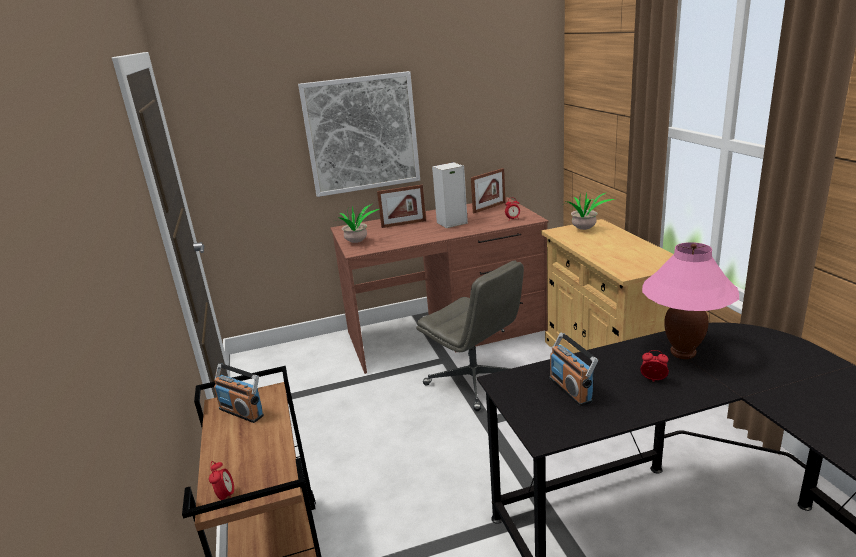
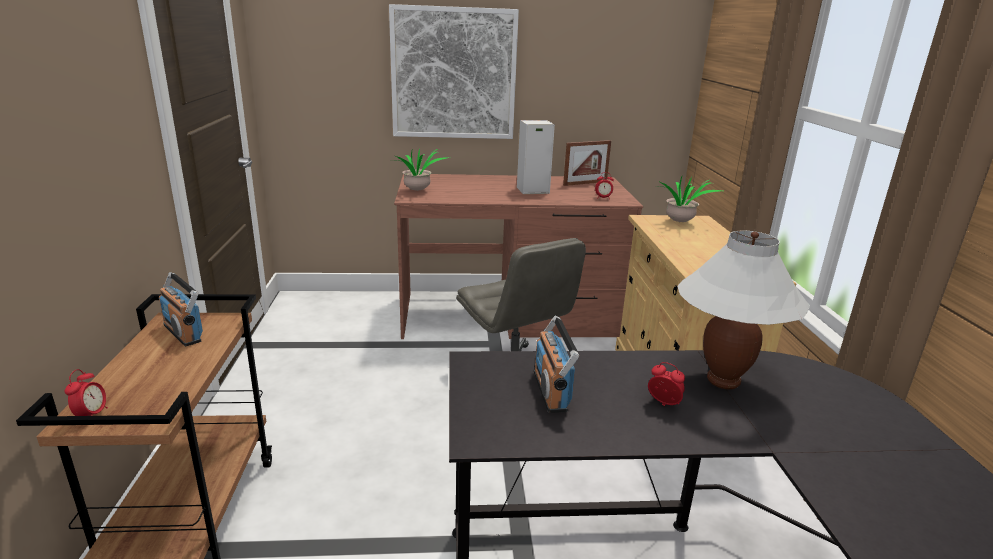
camera: 10 degrees right, 0 degrees up
(403, 224) = (480, 183): picture frame -> none
(682, 353) = (722, 381): pink table lamp -> white table lamp

